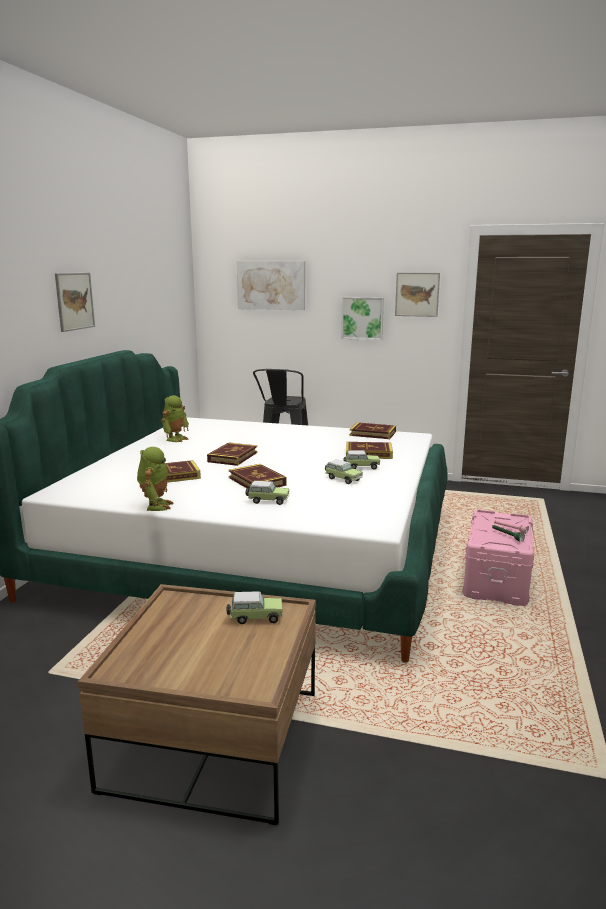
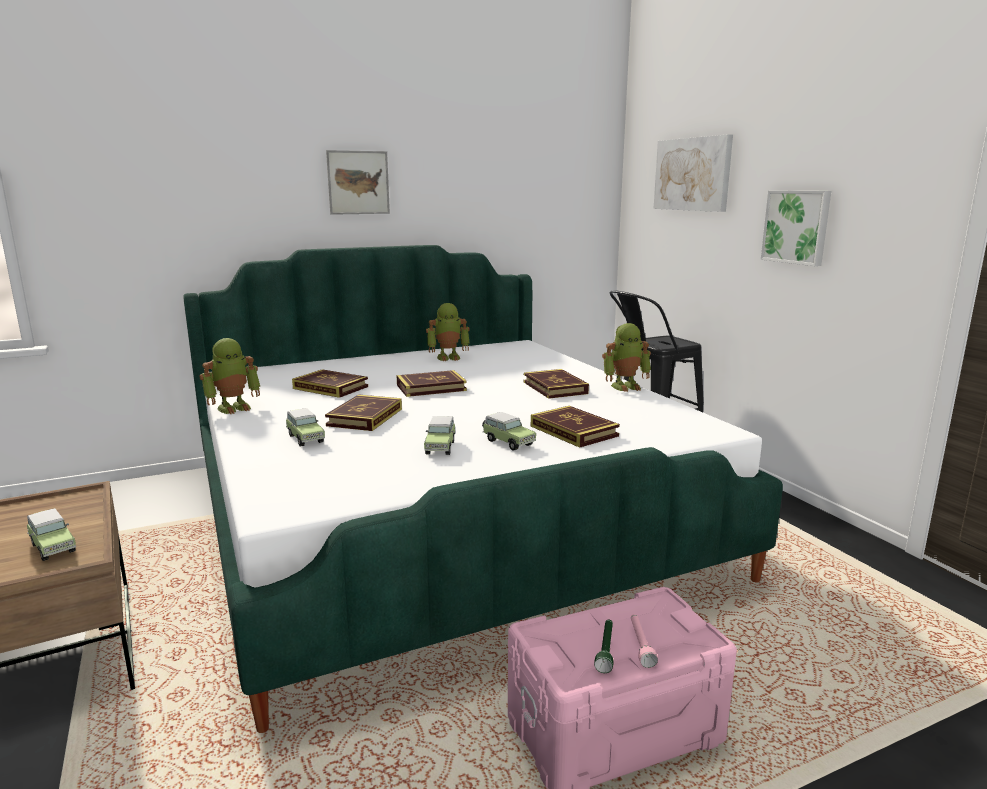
camera: 50 degrees right, 0 degrees up
(321, 428) = (625, 386): none -> toy robot
(372, 434) = (667, 410): book -> book (555, 388)
(417, 294) = (885, 184): picture -> none

